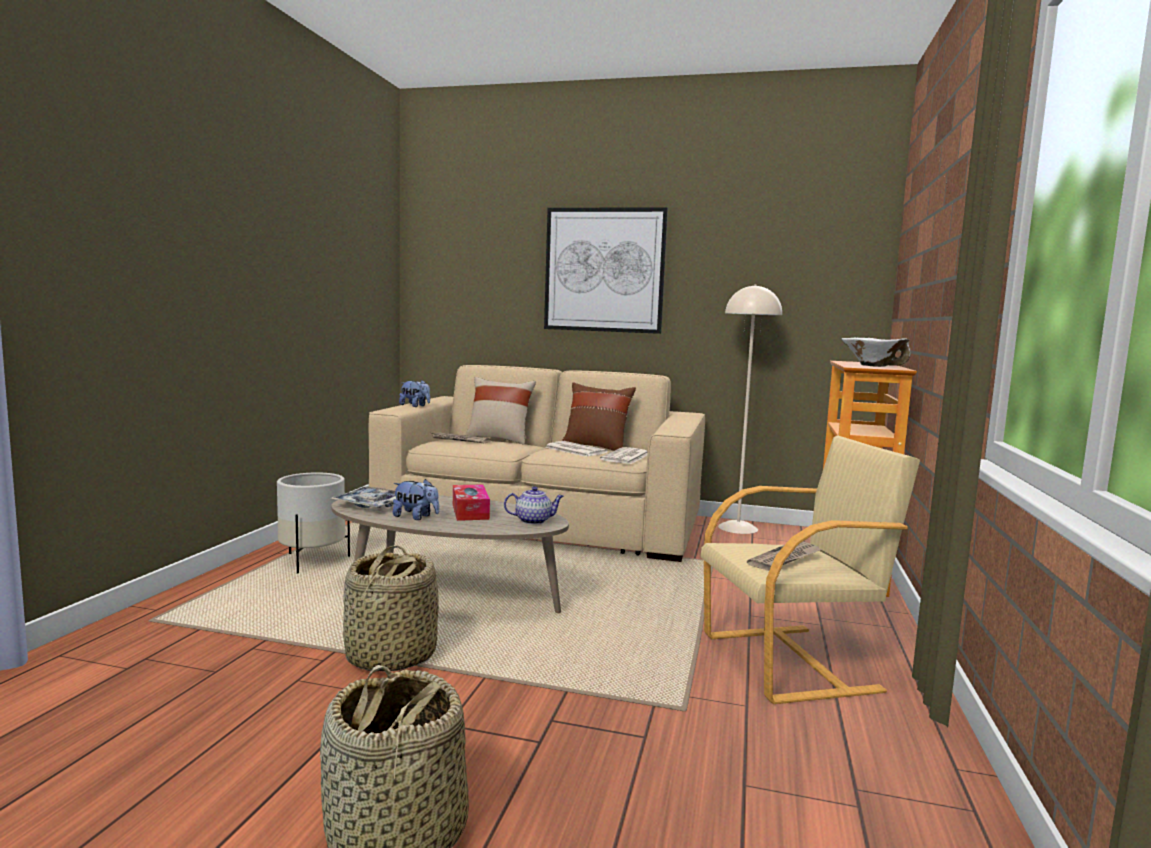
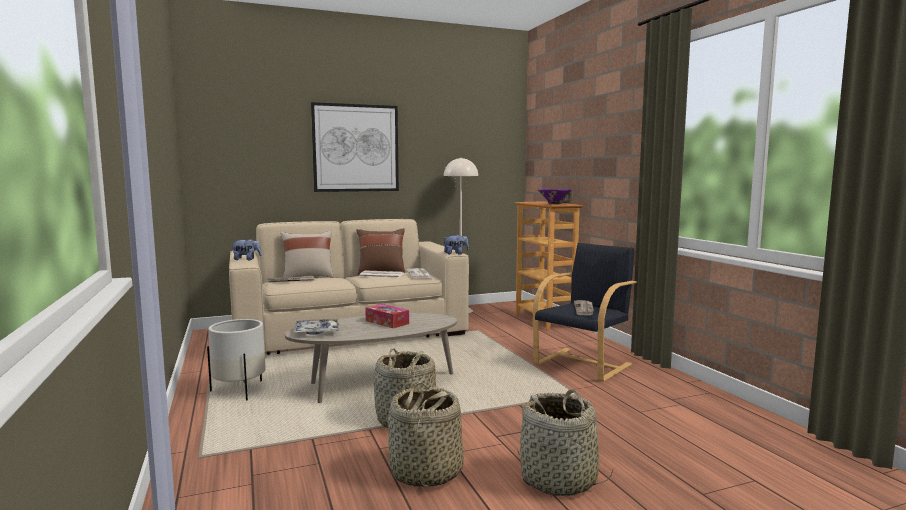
camera: 35 degrees left, 0 degrees up
(276, 735) = (425, 472): none -> basket
(416, 517) = (365, 332): plush toy -> plush toy (455, 254)
(534, 521) = (434, 319): teapot -> none
(792, 662) = (584, 364): beige armchair -> black armchair
(872, 366) = (555, 204): white bowl -> purple bowl

